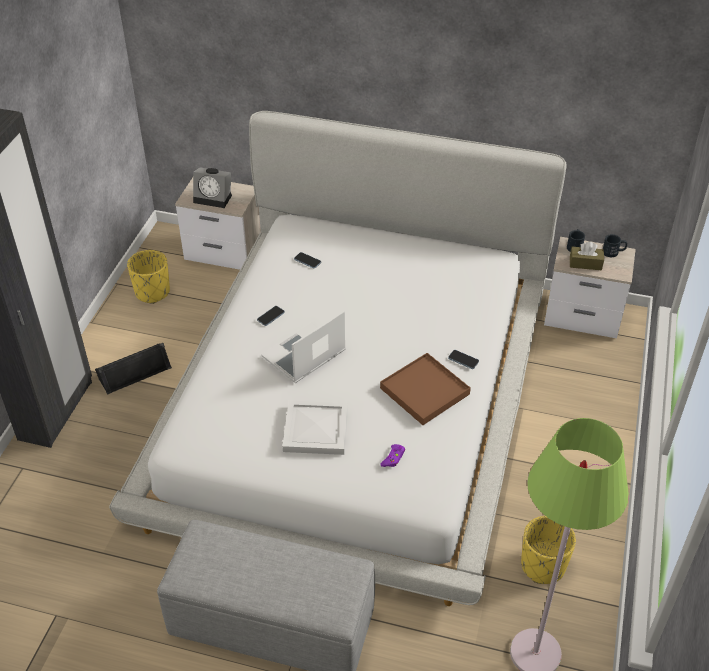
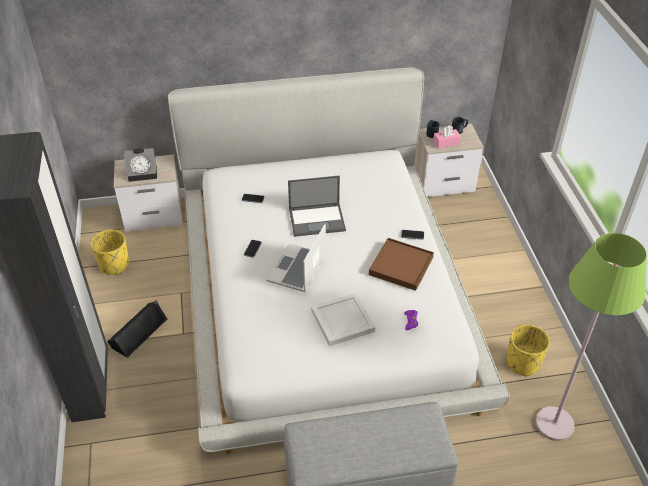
camera: 25 degrees left, 0 degrees up
(363, 306) = (317, 219): none -> laptop
(585, 263) = (446, 143): brown tissue box -> pink tissue box

